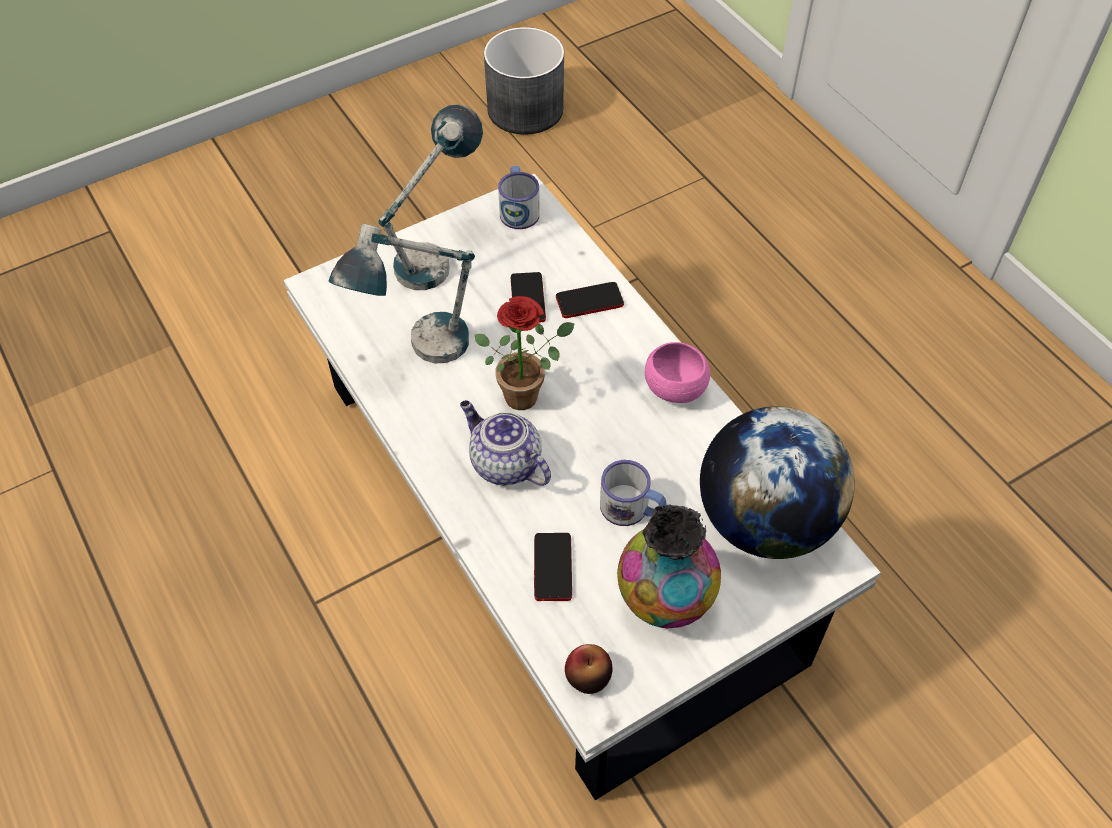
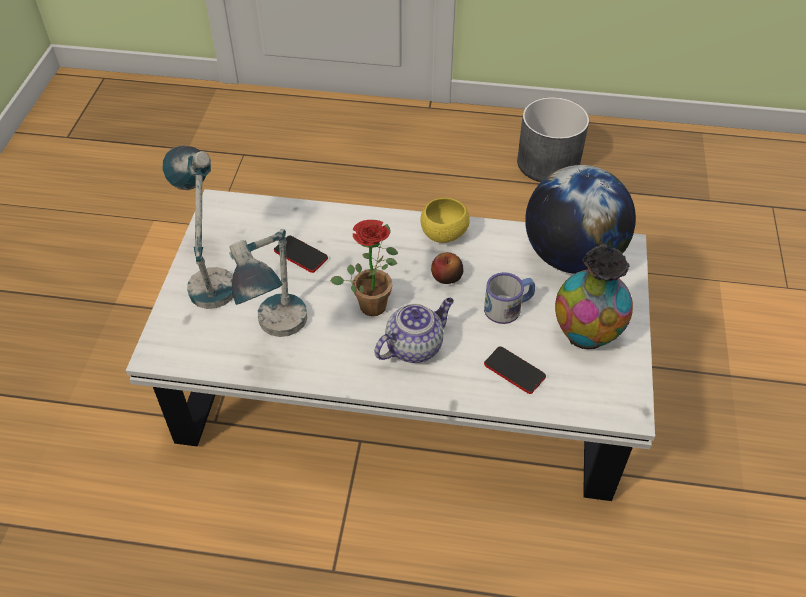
camera: 50 degrees left, 5 degrees down
(504, 463) = (414, 346): teapot -> teapot turned 150 degrees clockwise
(518, 209) = (224, 214): mug -> none
(524, 109) = (79, 193): grey planter -> grey planter (547, 163)
(588, 676) = (605, 402): apple -> apple (446, 277)
(589, 301) = (336, 228): phone -> none
(675, 389) = (444, 234): pink bowl -> yellow bowl

